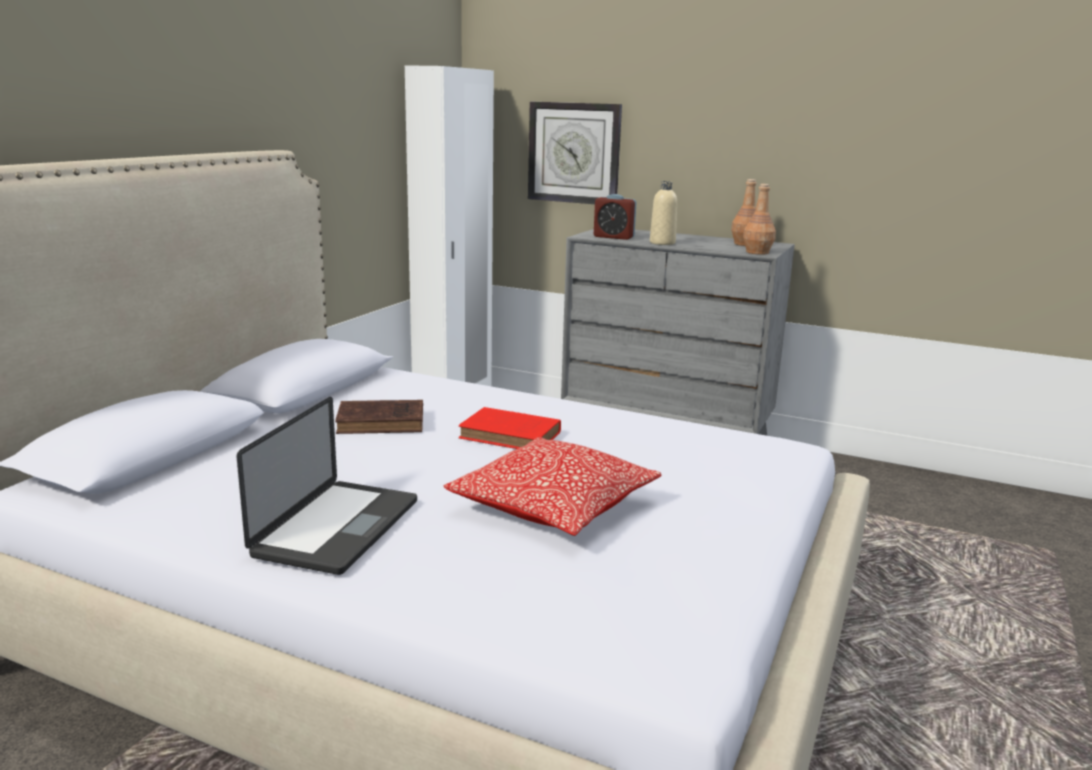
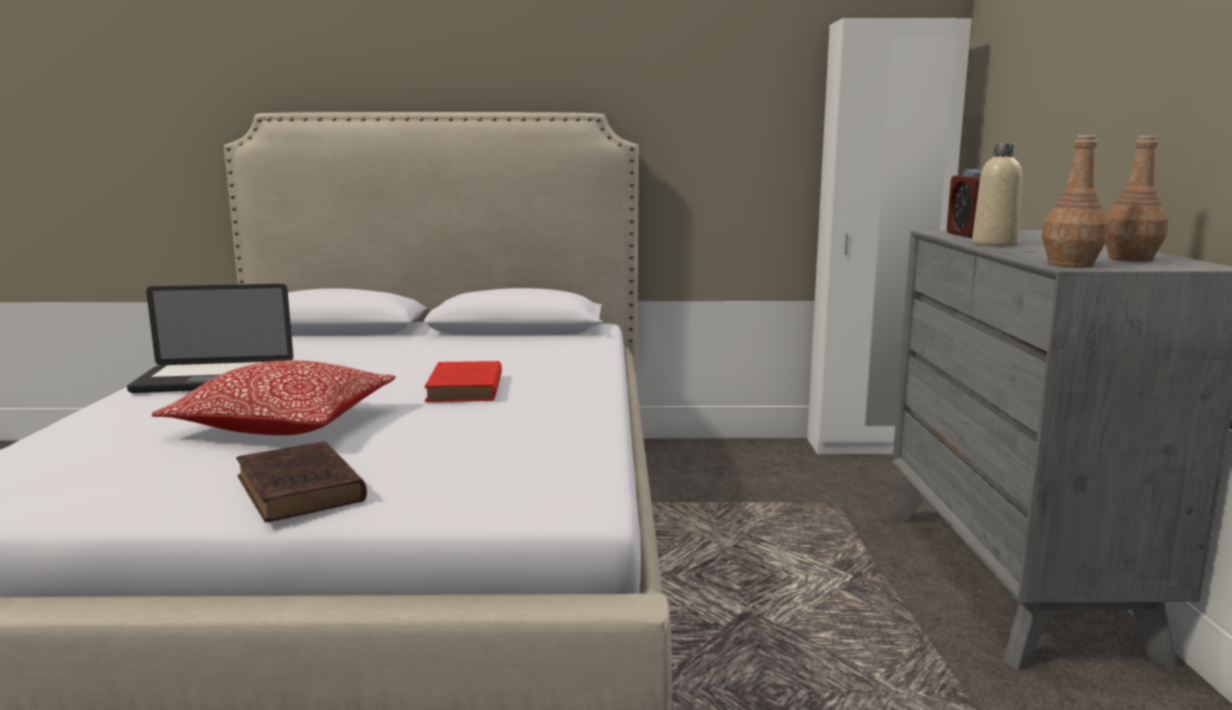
camera: 65 degrees right, 5 degrees down
(383, 422) = (457, 355): brown book -> brown book (301, 490)
(574, 153) = (1035, 121): wall clock -> none

